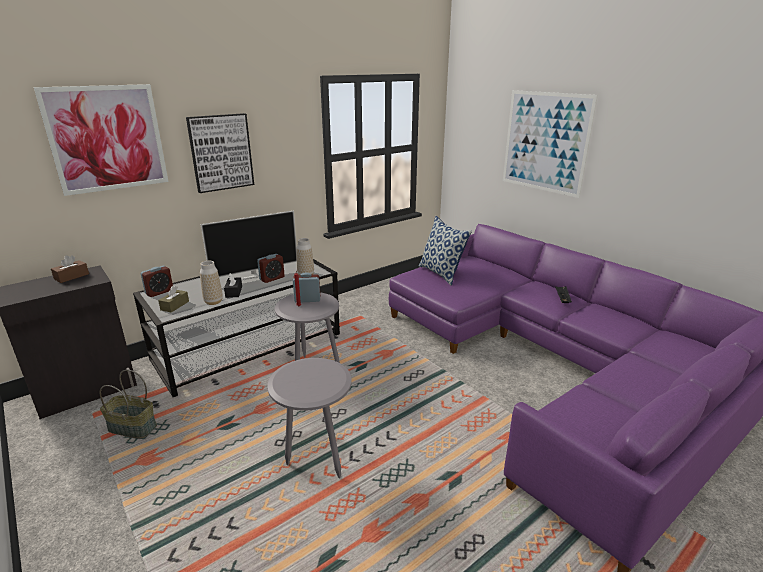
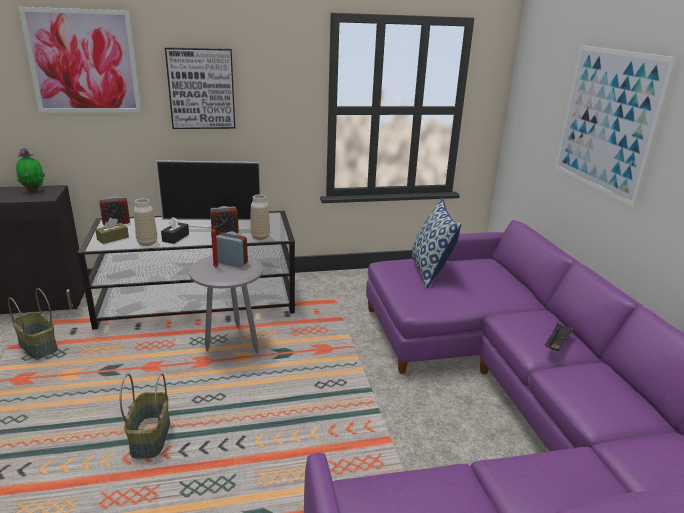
camera: 25 degrees right, 0 degrees up
(71, 276) = (34, 190): brown tissue box -> potted plant
(315, 459) = (150, 437): grey side table -> basket

